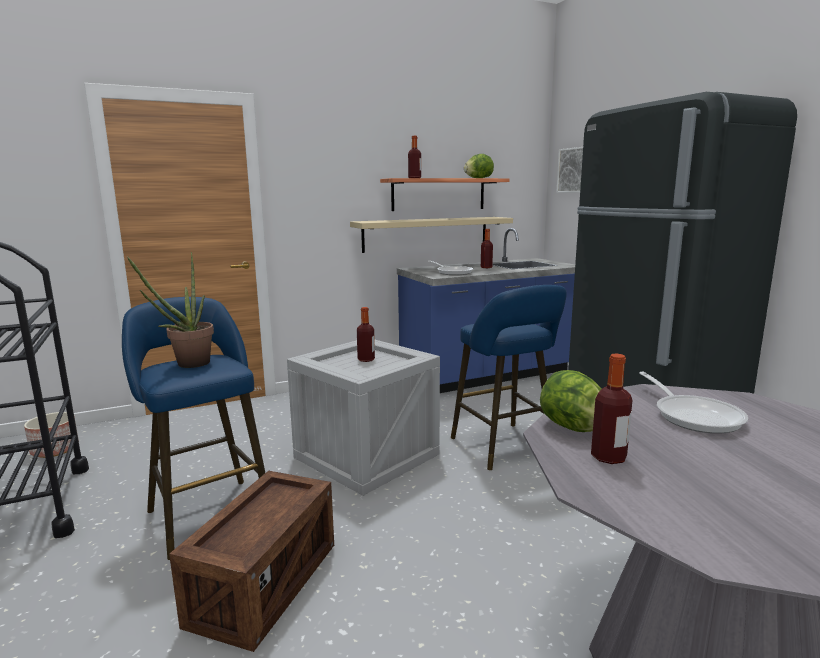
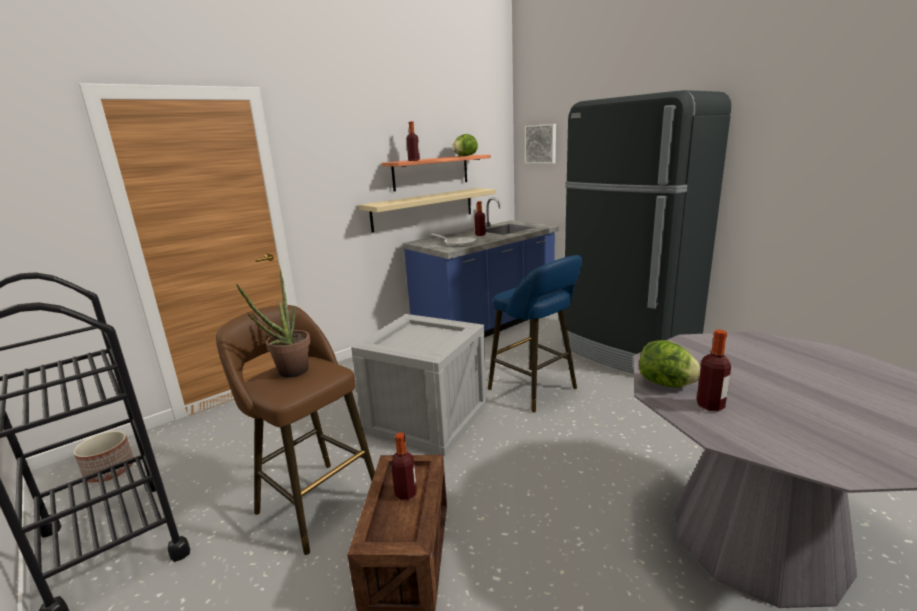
camera: 15 degrees left, 5 degrees up
(207, 512) = (314, 501): blue stool -> brown stool
(366, 359) = (420, 336): bottle -> bottle (406, 494)
(693, 416) = (734, 358): frying pan -> none

